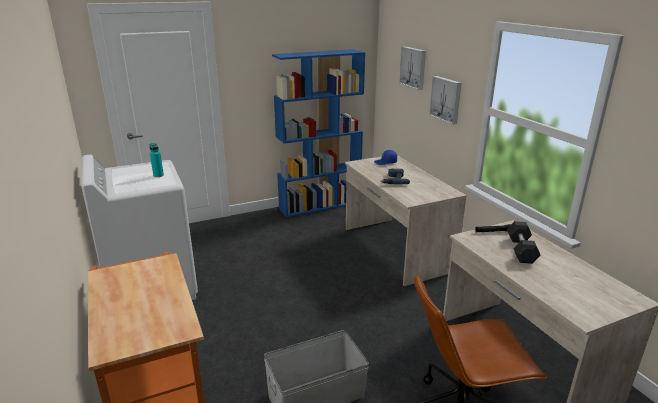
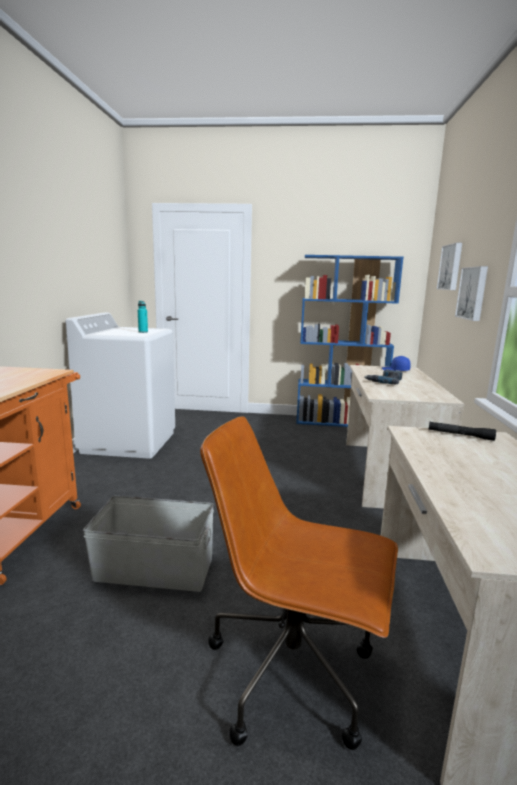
camera: 30 degrees right, 10 degrees down
(521, 250) = (477, 457): grey dumbbell -> none

